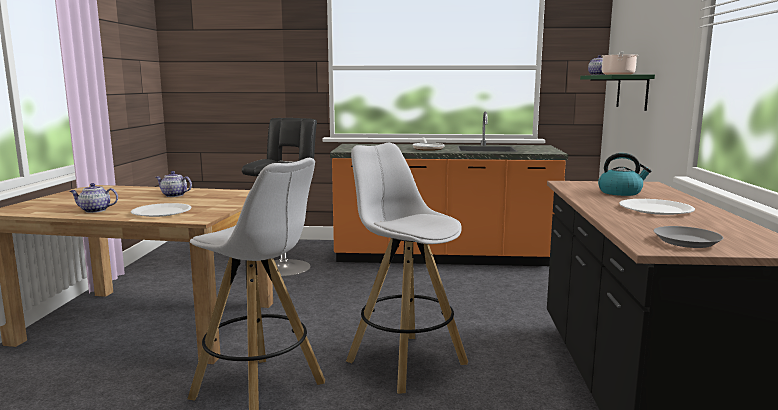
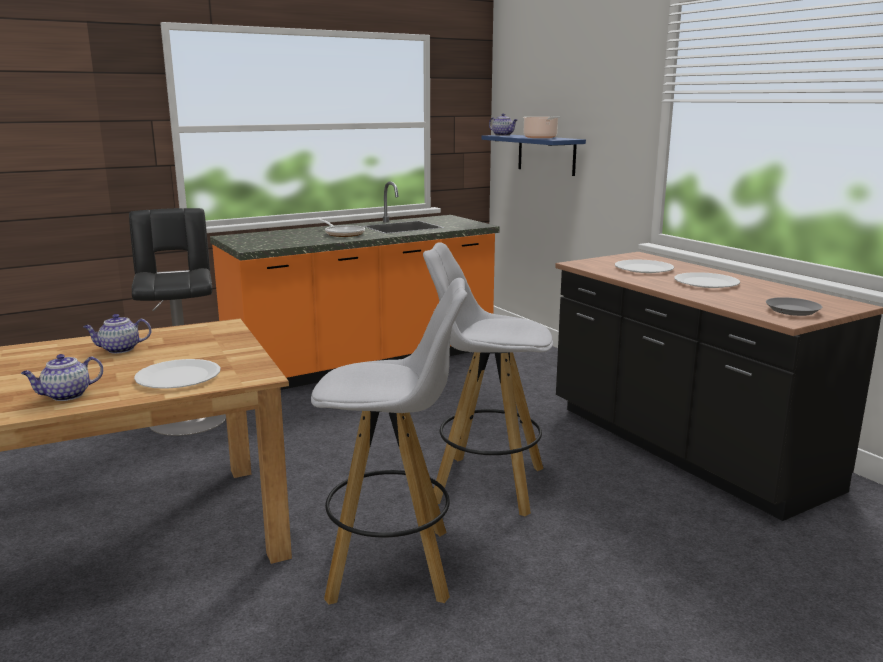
camera: 35 degrees left, 5 degrees up
(620, 192) = (643, 268): kettle -> white plate
(632, 92) = (546, 154): green shelf -> blue shelf

